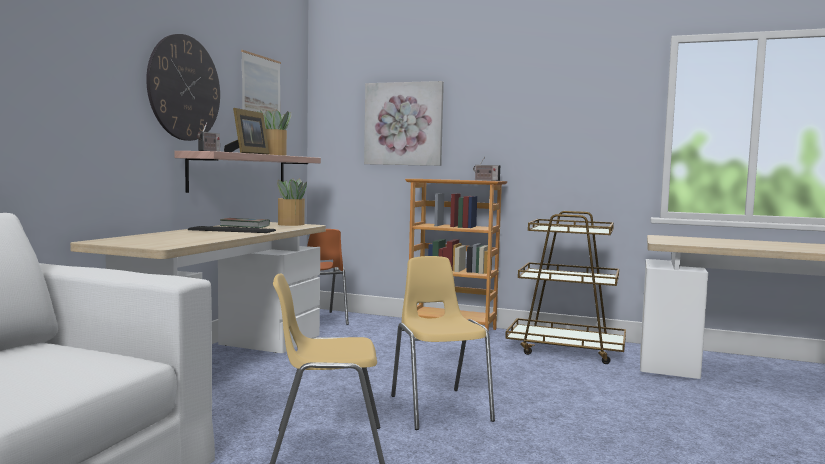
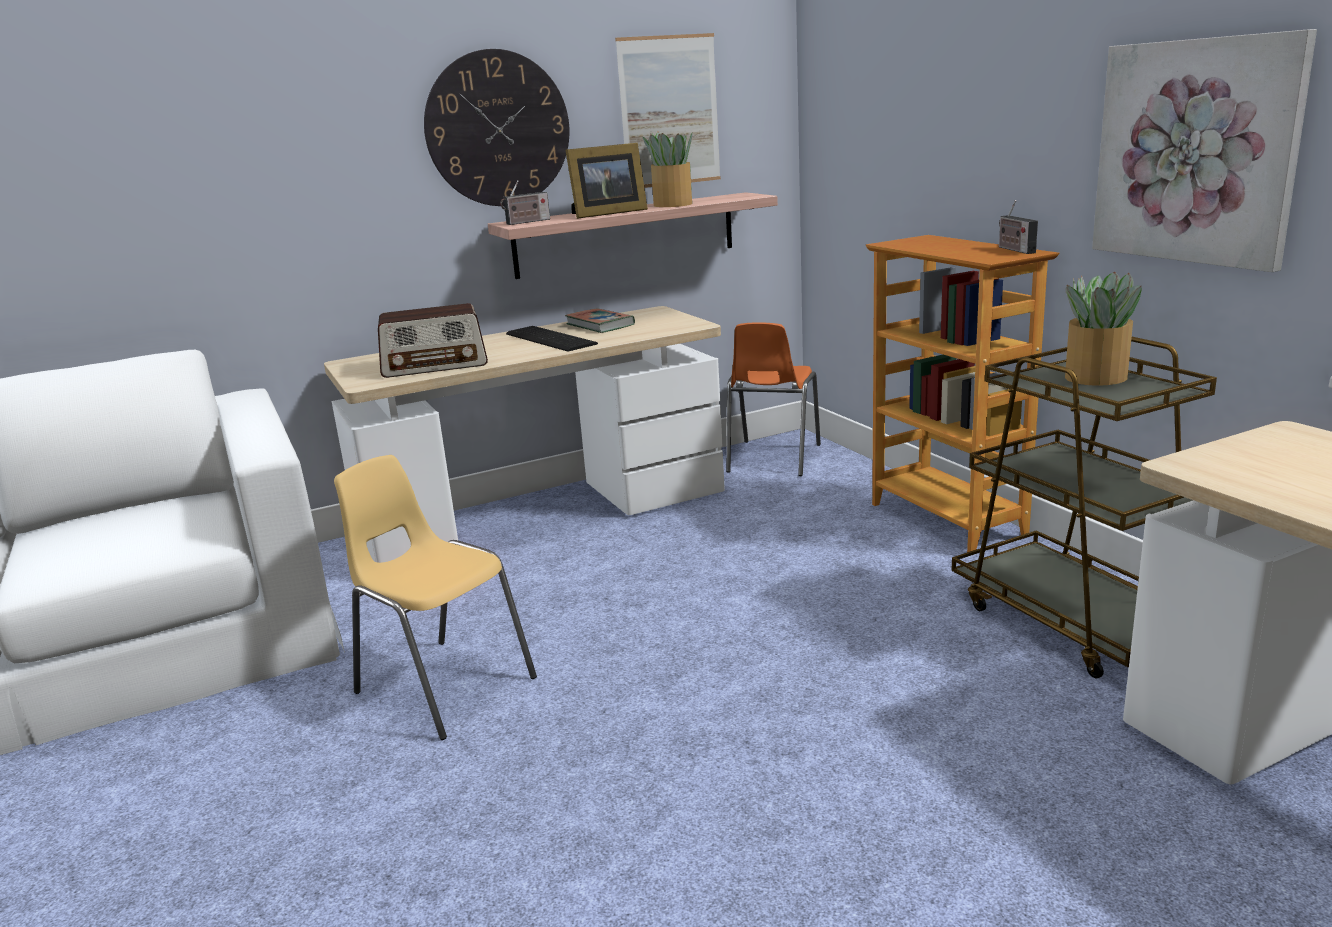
camera: 45 degrees right, 15 degrees up
(186, 239) = (435, 365): none -> radio
(290, 224) = (674, 321): potted plant -> potted plant (1094, 377)
(404, 124) = (912, 126): picture -> picture (1196, 152)
(439, 408) = (655, 672): yellow chair -> none

